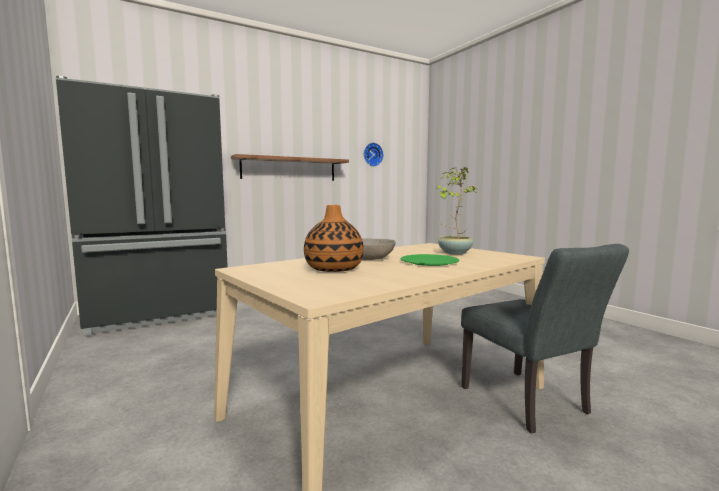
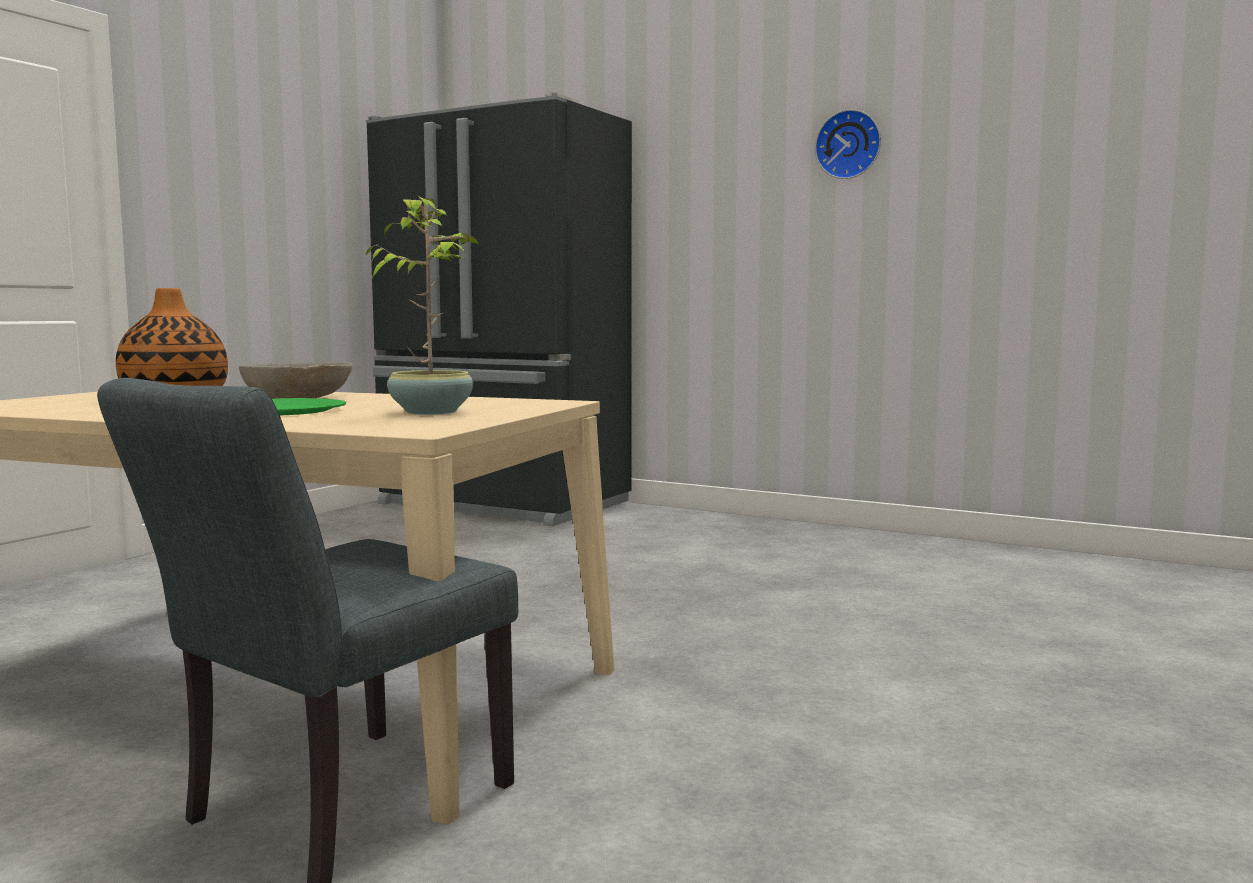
camera: 60 degrees right, 0 degrees up
(289, 169) = (797, 226): shelf -> none
(372, 154) = (1062, 161): wall clock -> wall clock (849, 145)

